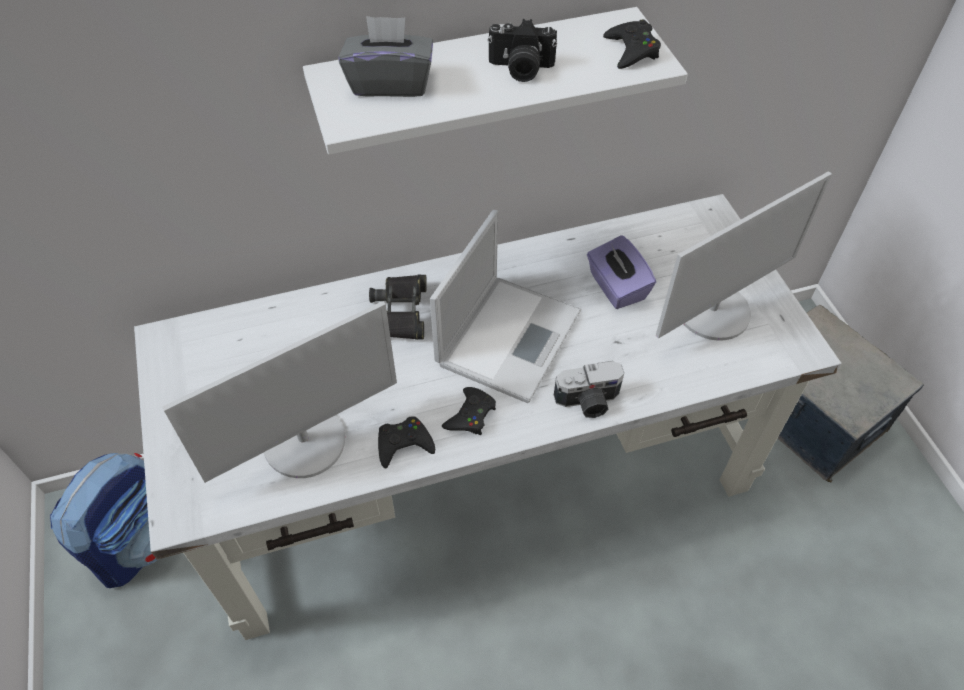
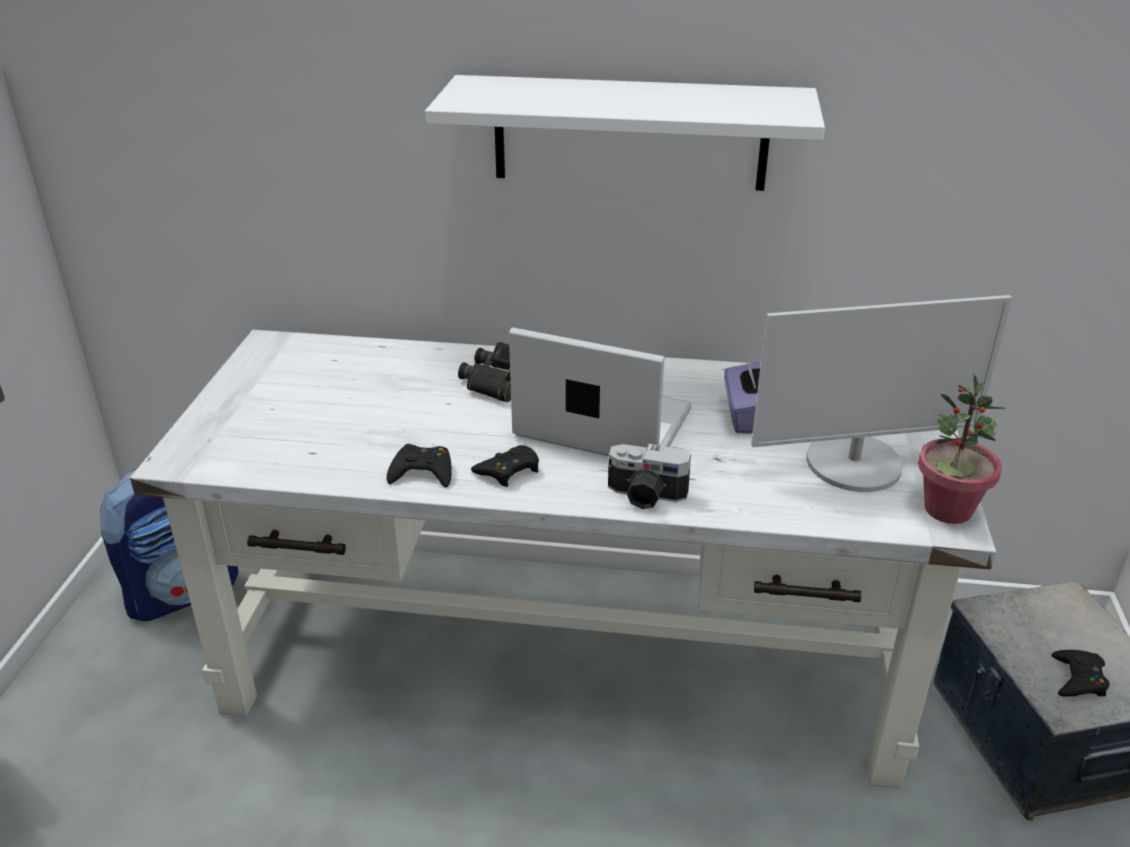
camera: 25 degrees right, 20 degrees down
(305, 441) = (330, 443): monitor -> none
(390, 83) = (519, 91): grey tissue box -> none
(509, 335) = (599, 423): laptop -> laptop turned 120 degrees counterclockwise
(520, 69) = (651, 101): camera -> none
(631, 50) = (778, 107): black game controller -> black game controller (1078, 679)
(794, 335) = (947, 510): none -> potted plant

